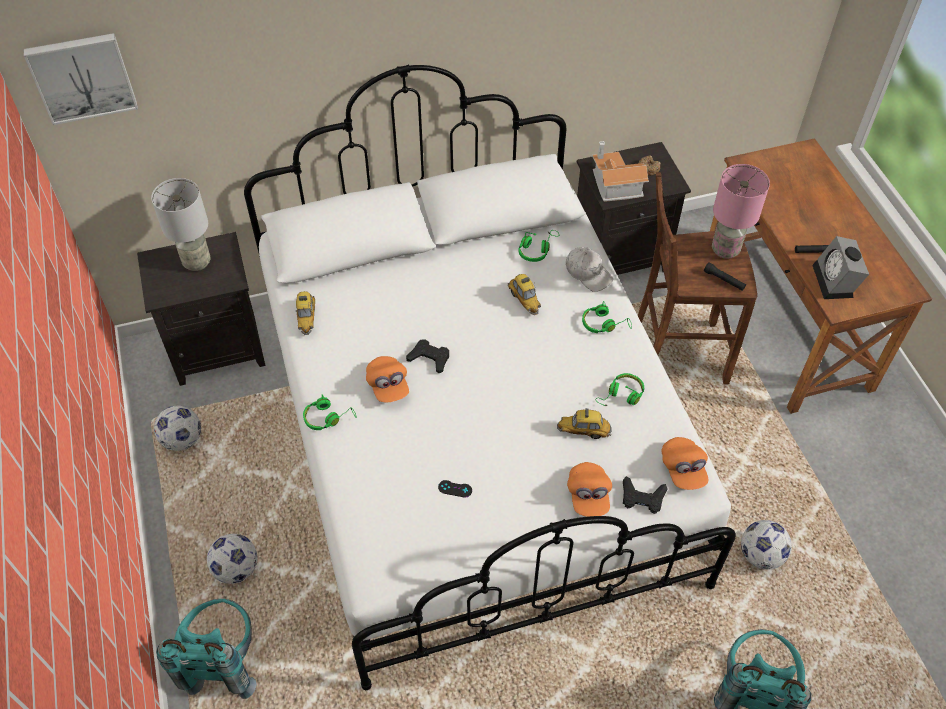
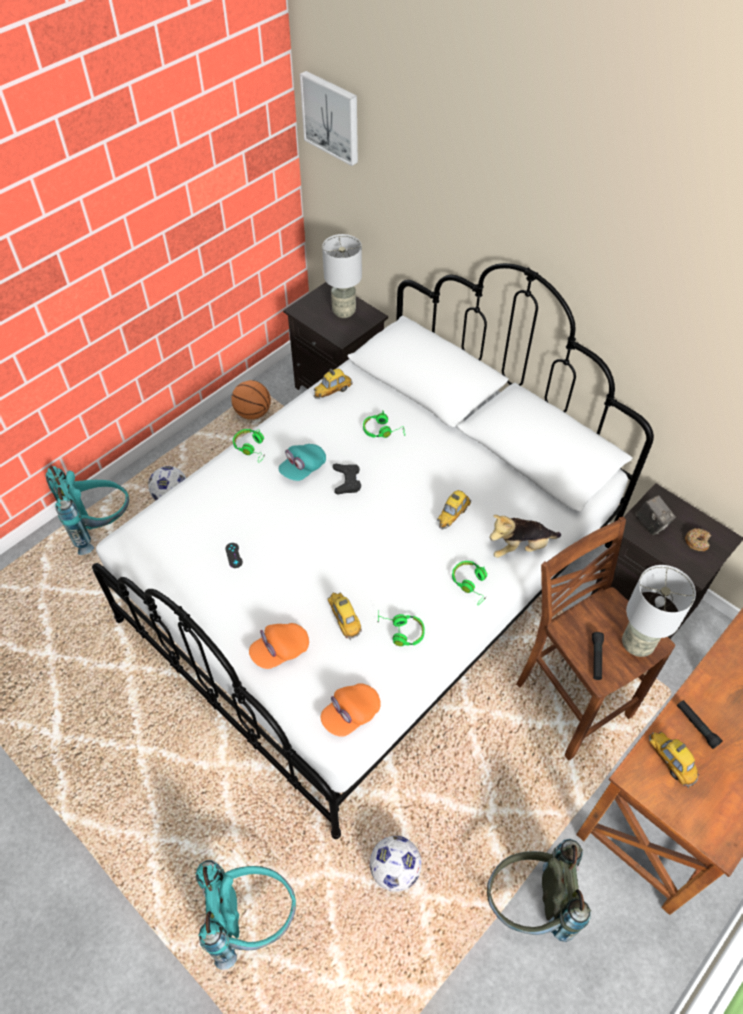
camera: 60 degrees right, 0 degrees up
(182, 440) = (253, 413): football -> basketball
(388, 386) = (303, 468): orange cap -> turquoise cap
(536, 249) = (516, 498): green headphones -> green headphones (383, 430)
(588, 273) = (519, 547): white cap -> plush toy
(614, 184) = (651, 524): toy house -> camera
(642, 498) = (301, 693): black game controller -> none
(724, 250) = (636, 643): pink table lamp -> grey table lamp
(829, 474) = (529, 903): none -> grey backpack
(835, 282) = (670, 761): alarm clock -> toy car

